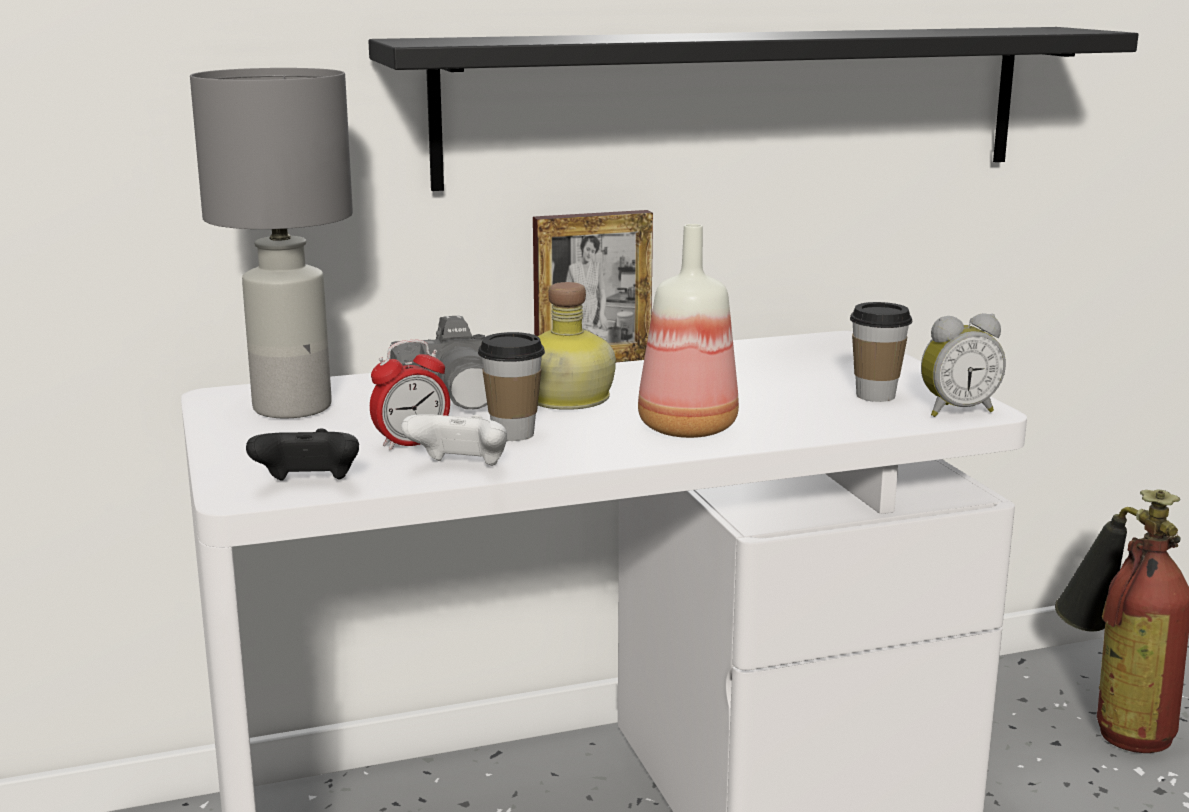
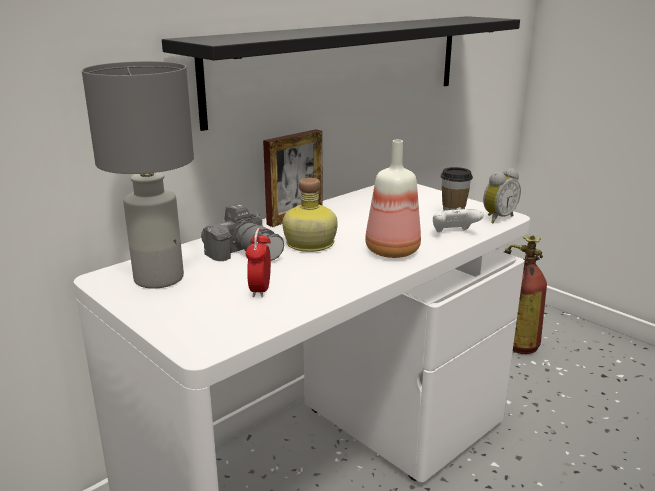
camera: 25 degrees left, 5 degrees up
(308, 485) = (234, 333): black game controller -> none
(411, 443) = (260, 290): alarm clock -> alarm clock turned 150 degrees clockwise
(460, 468) = (307, 301): white game controller -> white game controller (453, 234)
(513, 434) = (308, 272): cup -> none

